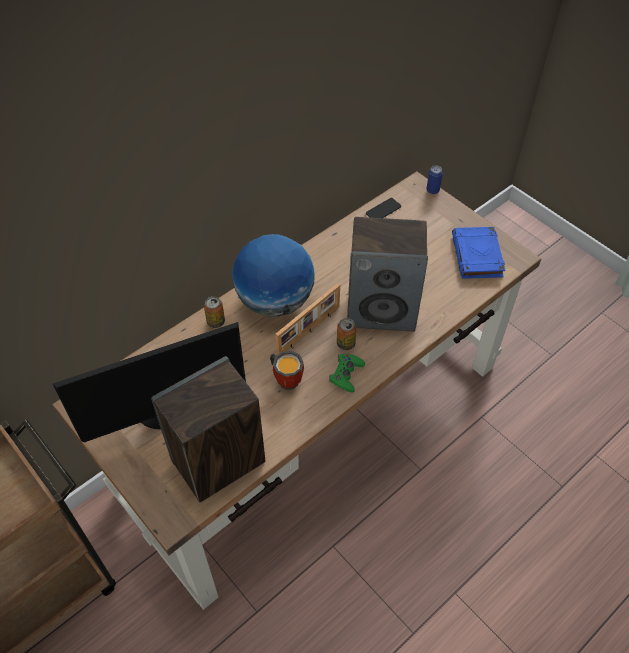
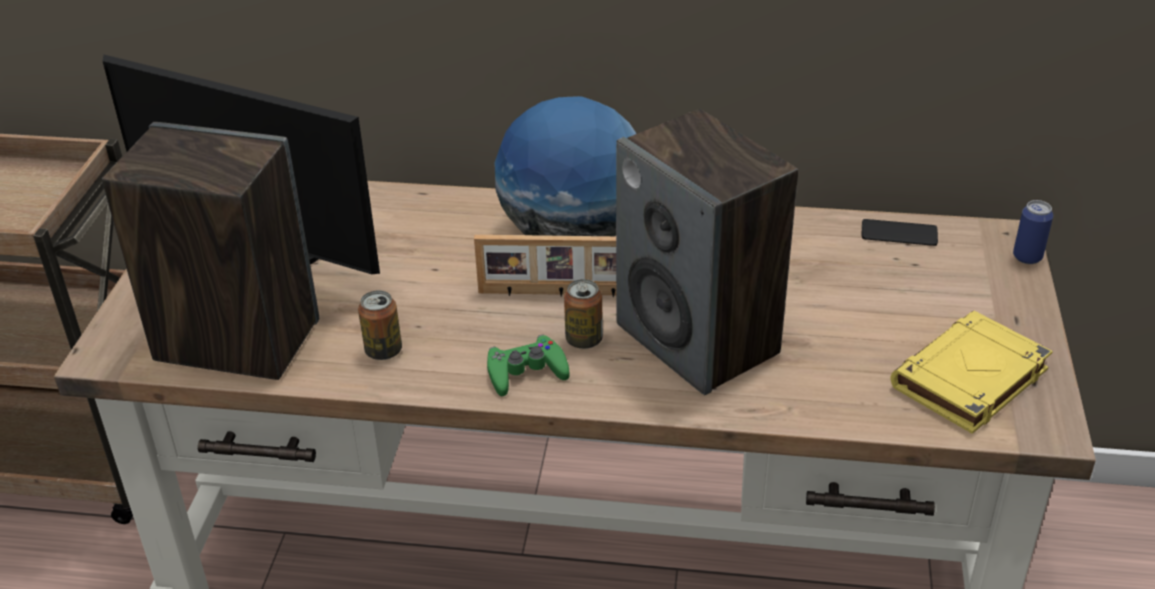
camera: 50 degrees right, 15 degrees down
(216, 322) = (468, 209): can -> can (383, 351)
(287, 378) = (450, 320): mug -> none
(477, 256) = (969, 380): blue book -> yellow book

